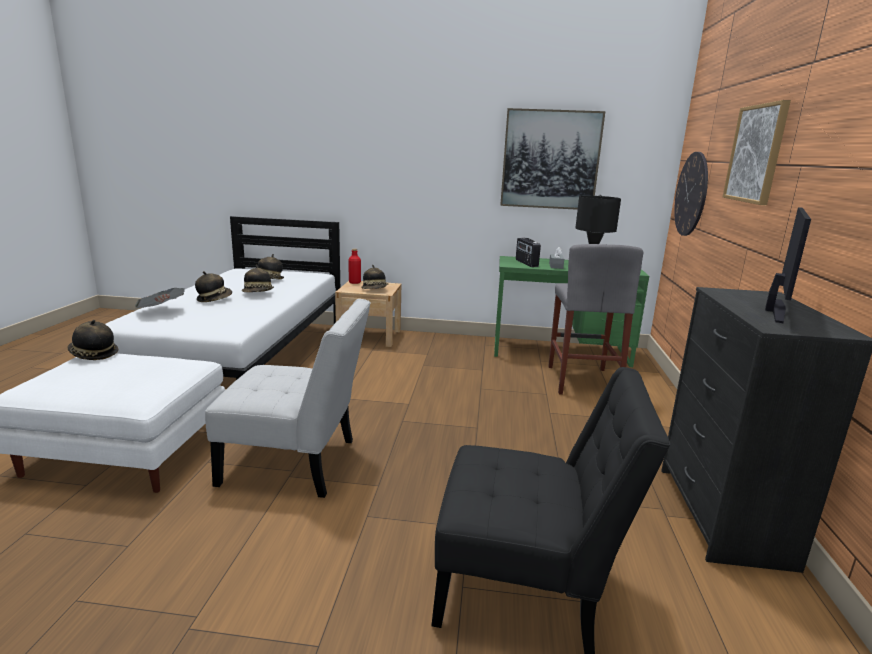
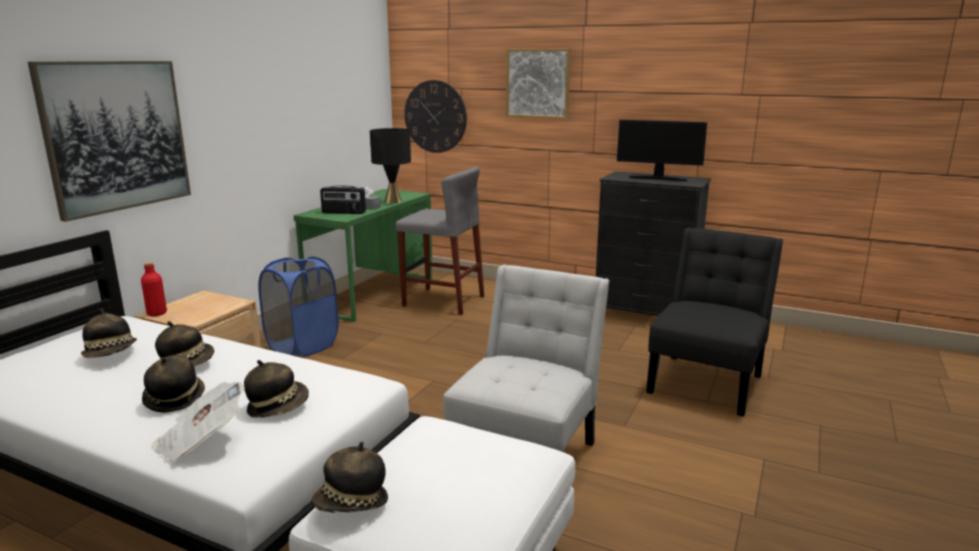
camera: 70 degrees left, 0 degrees up
(375, 290) = (216, 306): hat -> hat (278, 407)
(435, 349) = (303, 346): none -> blue laundry basket
(550, 160) = (314, 97): picture -> picture (116, 136)
(774, 310) = (658, 178): monitor -> monitor turned 150 degrees clockwise

